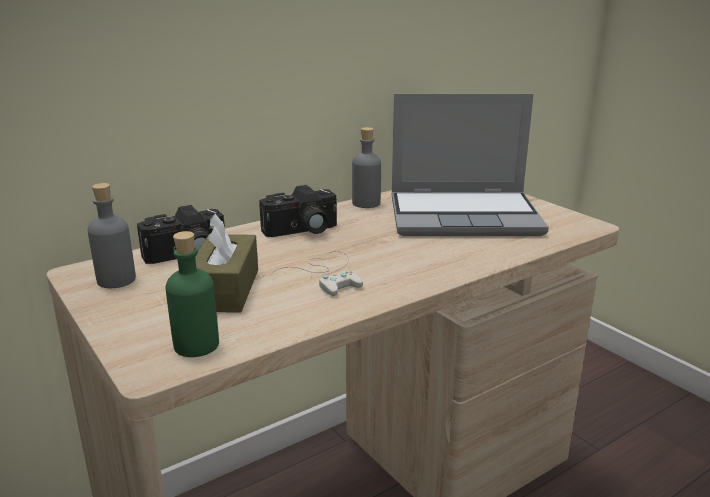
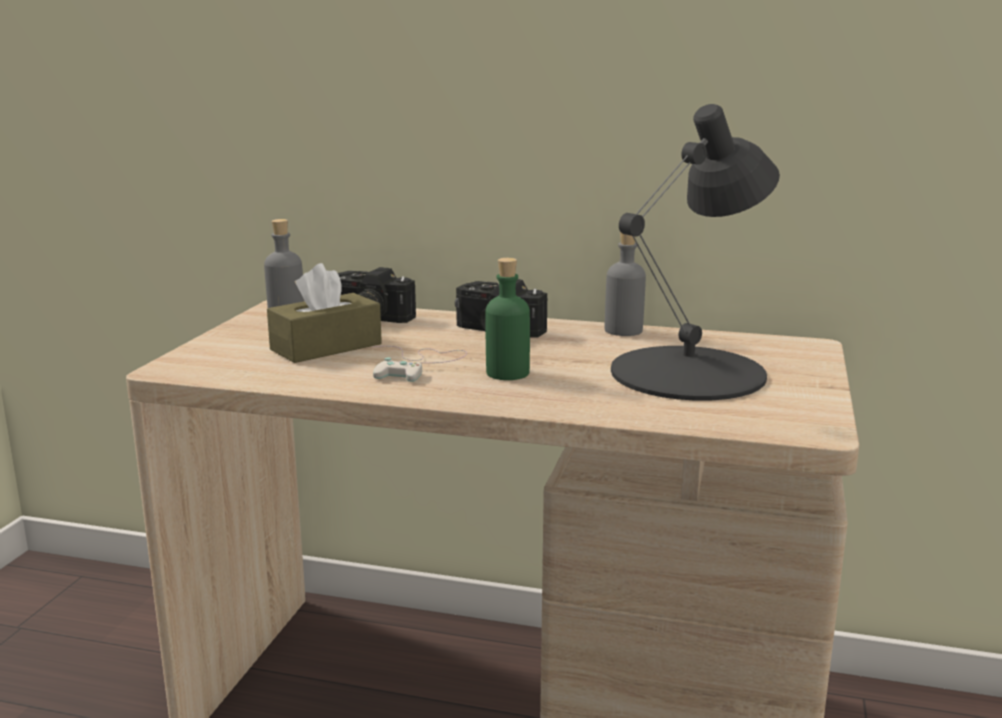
camera: 50 degrees right, 5 degrees down
(196, 345) = (221, 368): green bottle -> green bottle (507, 373)
(465, 216) = (690, 373): laptop -> black table lamp

